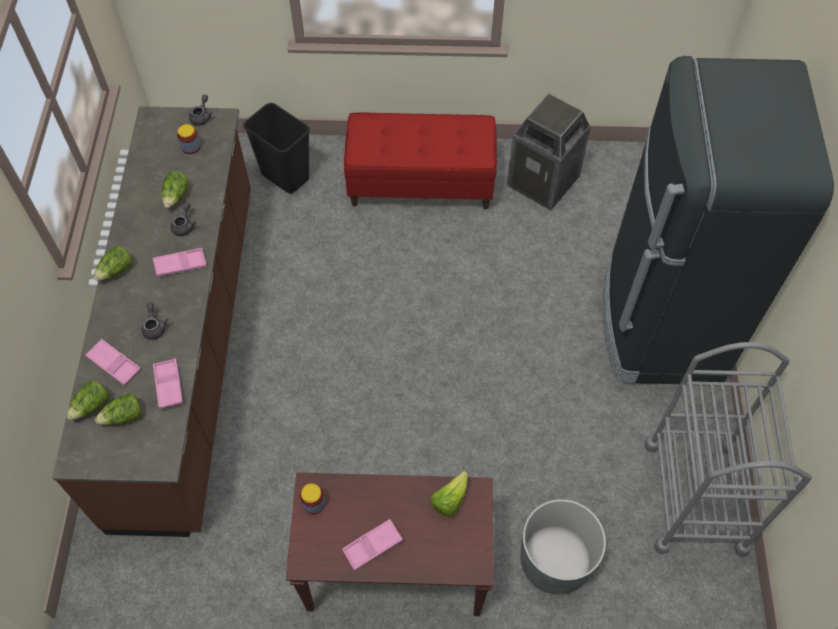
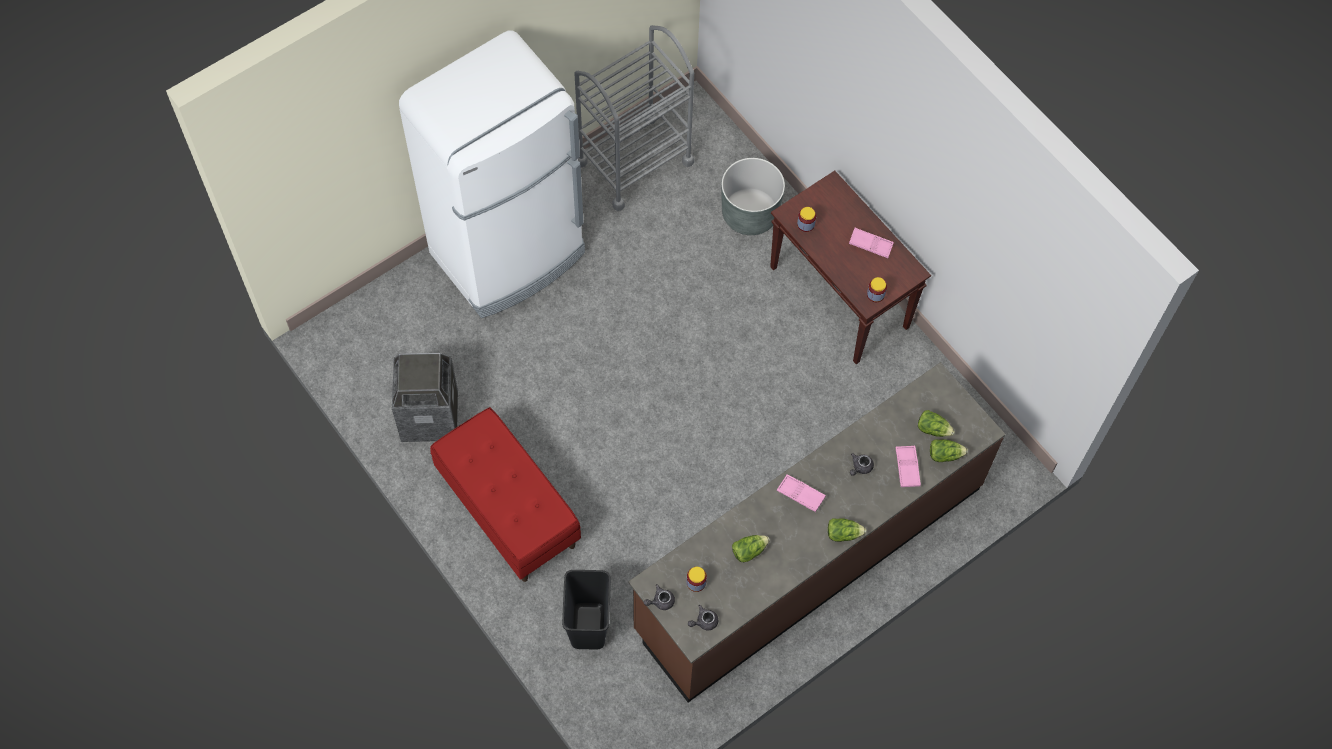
camera: 130 degrees left, 5 degrees up
(168, 385) = (889, 421): pink tray -> none
(184, 225) = (768, 521): grey teapot -> grey teapot (704, 621)
(449, 500) = (805, 224): lettuce -> jar
(660, 324) = (509, 254): black fridge -> white fridge

